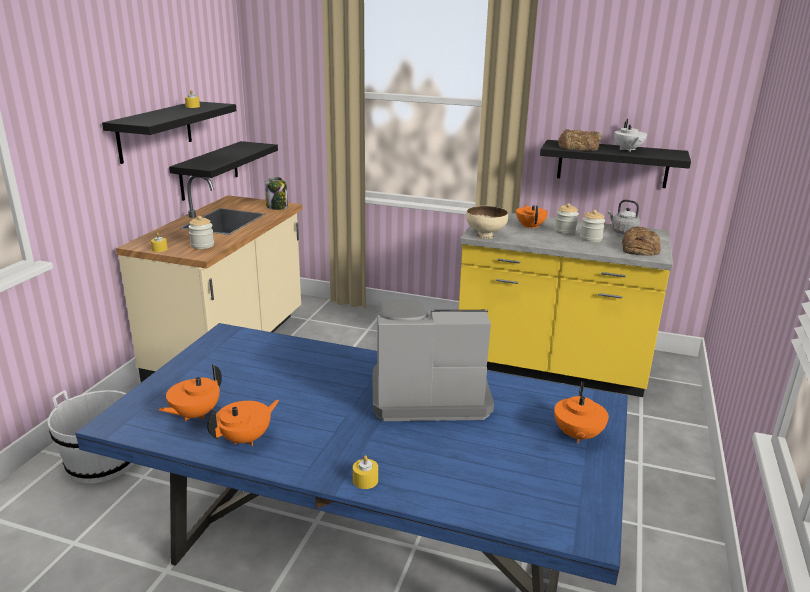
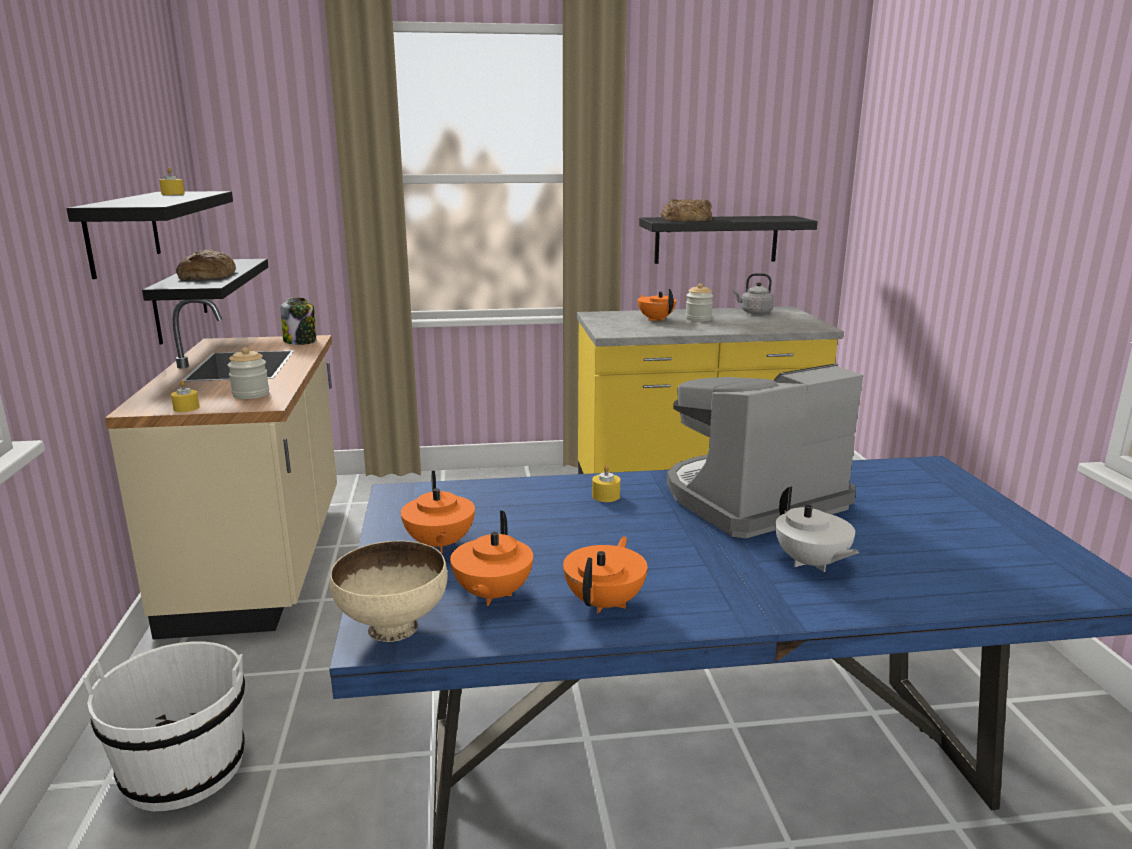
camera: 25 degrees left, 5 degrees down
(365, 480) = (817, 604): yellow candle -> yellow candle (606, 496)
(486, 236) = (622, 333): beige bowl -> beige bowl (394, 627)
(577, 435) = (955, 501): orange teapot -> orange teapot (439, 545)
(590, 239) = (734, 321): jar -> none
(627, 149) = (740, 218): white teapot -> white teapot (811, 563)
(639, 248) = (792, 322): bread -> bread (206, 275)

